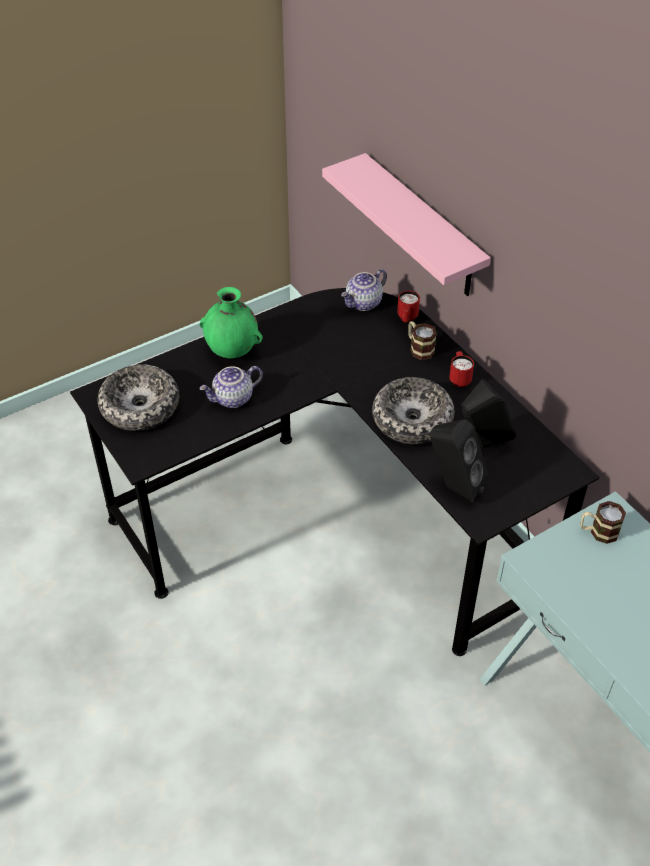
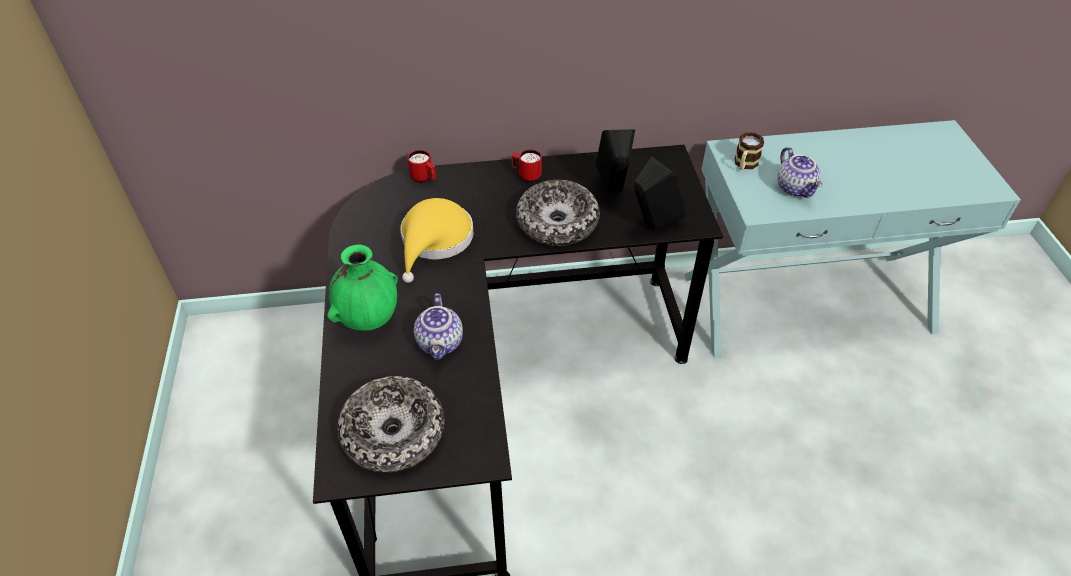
camera: 65 degrees left, 0 degrees up
(337, 354) = (435, 241): none -> yellow hat
(364, 303) = (379, 199): teapot -> teapot (796, 188)
(419, 348) = (470, 185): mug -> none
(422, 227) = (388, 86): pink shelf -> none

